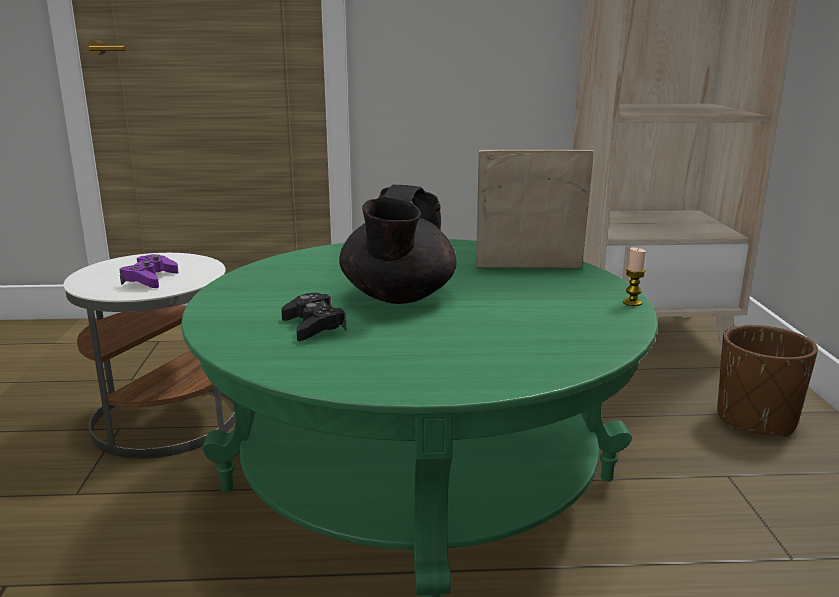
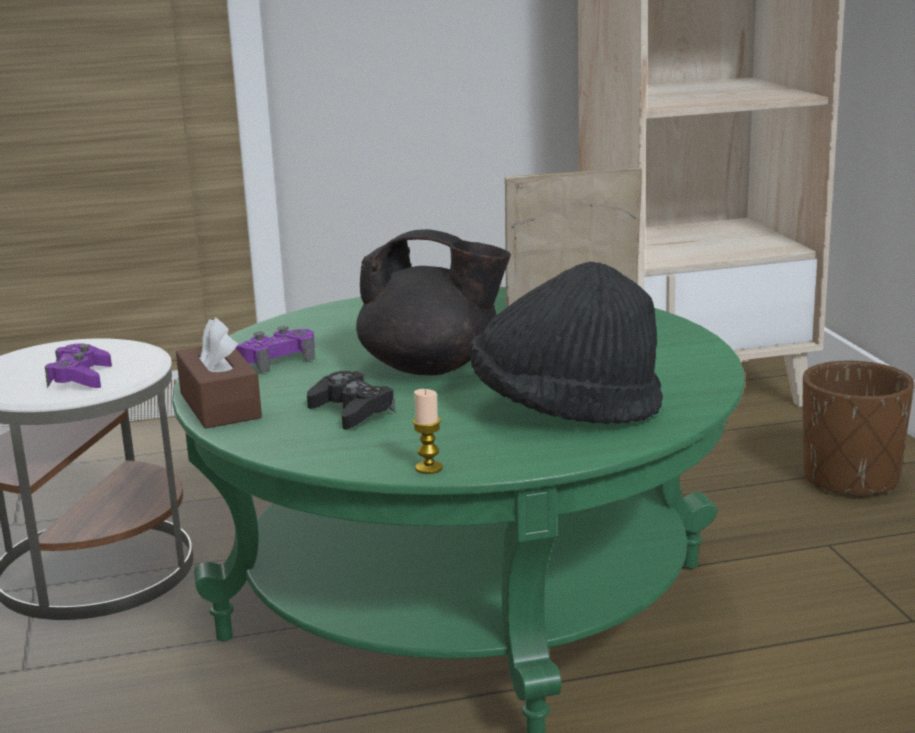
camera: 10 degrees left, 0 degrees up
(217, 311) = (220, 405): none -> brown tissue box
(284, 279) = (275, 360): none -> purple game controller
(398, 297) = (432, 368): black teapot -> black teapot turned 75 degrees counterclockwise
(487, 344) = (565, 410): none -> black hat
(632, 303) = (708, 347): candle -> candle (429, 468)

